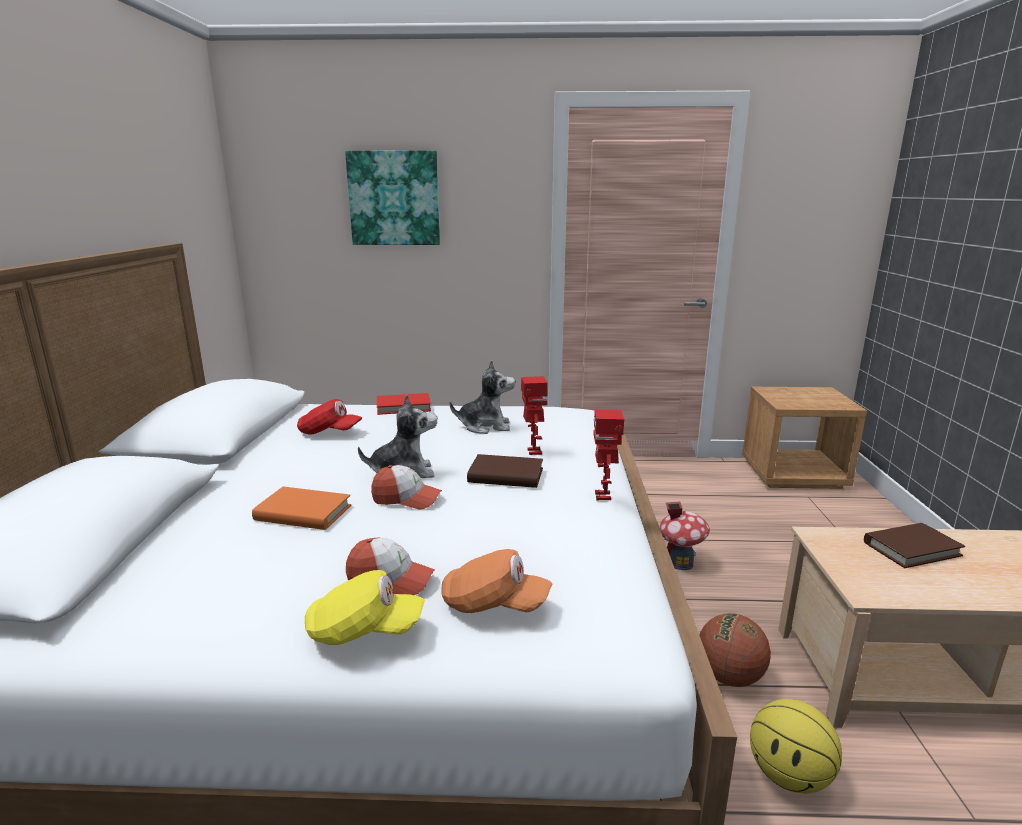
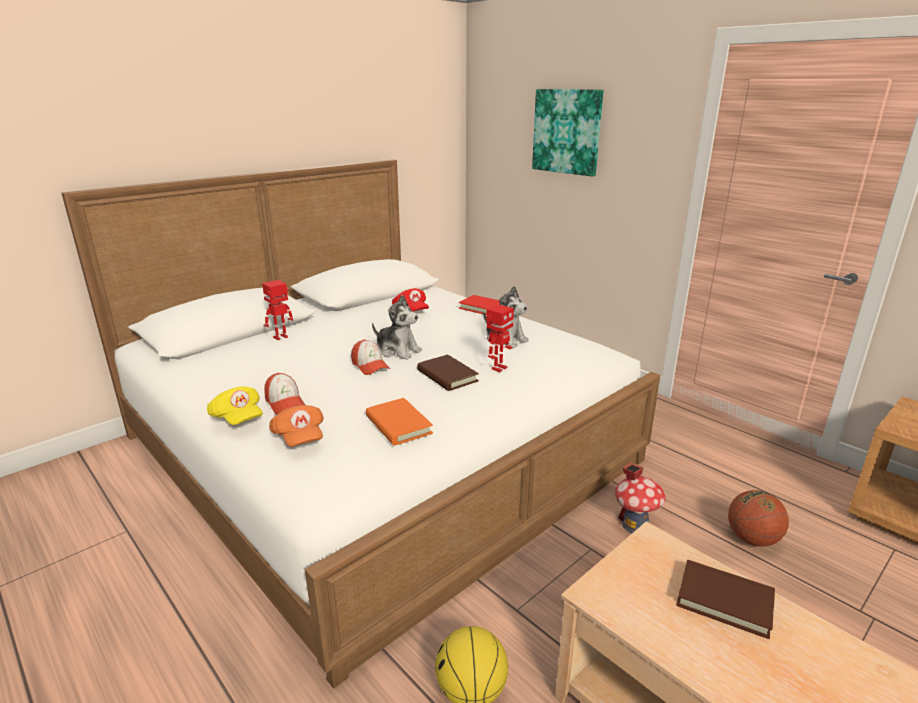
camera: 45 degrees right, 5 degrees up
(303, 513) = (315, 352): orange book -> orange book (398, 425)
(604, 496) = (481, 416): toy robot -> toy robot (281, 337)
(729, 677) = (535, 614): basketball -> basketball (752, 539)

